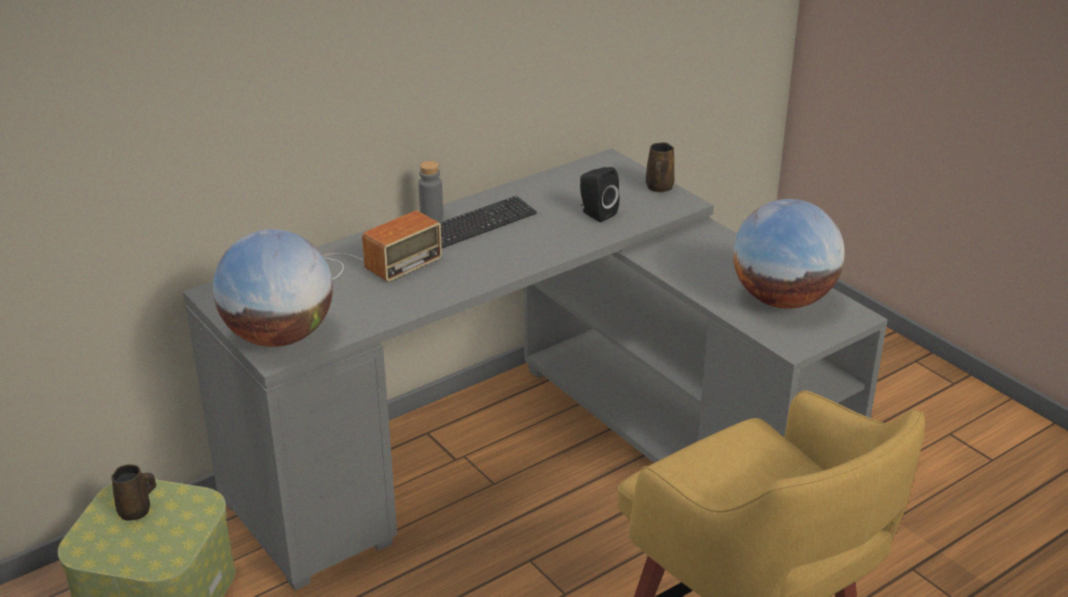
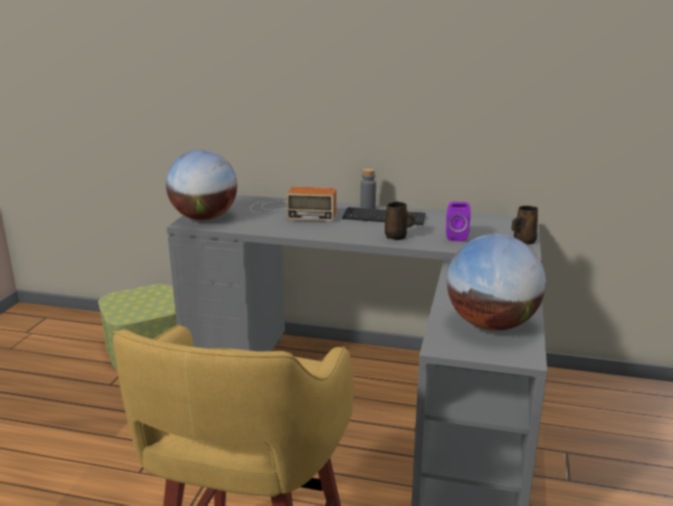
camera: 50 degrees right, 10 degrees down
(136, 511) = (149, 297): brown mug -> brown mug (397, 237)
(596, 213) = (456, 237): black speaker -> purple speaker

